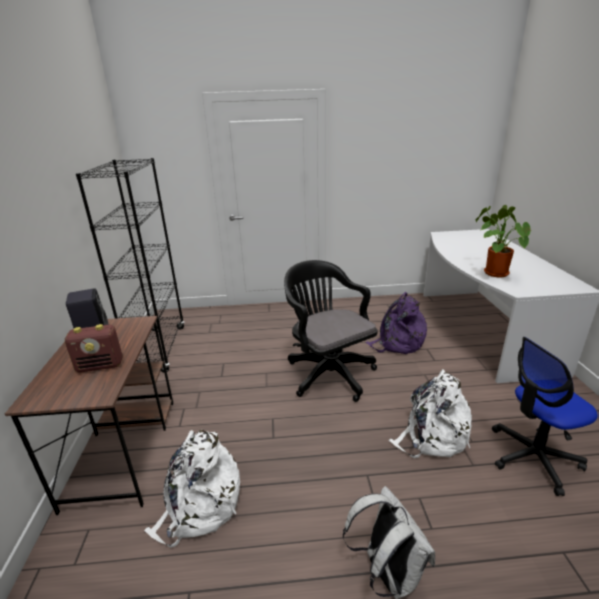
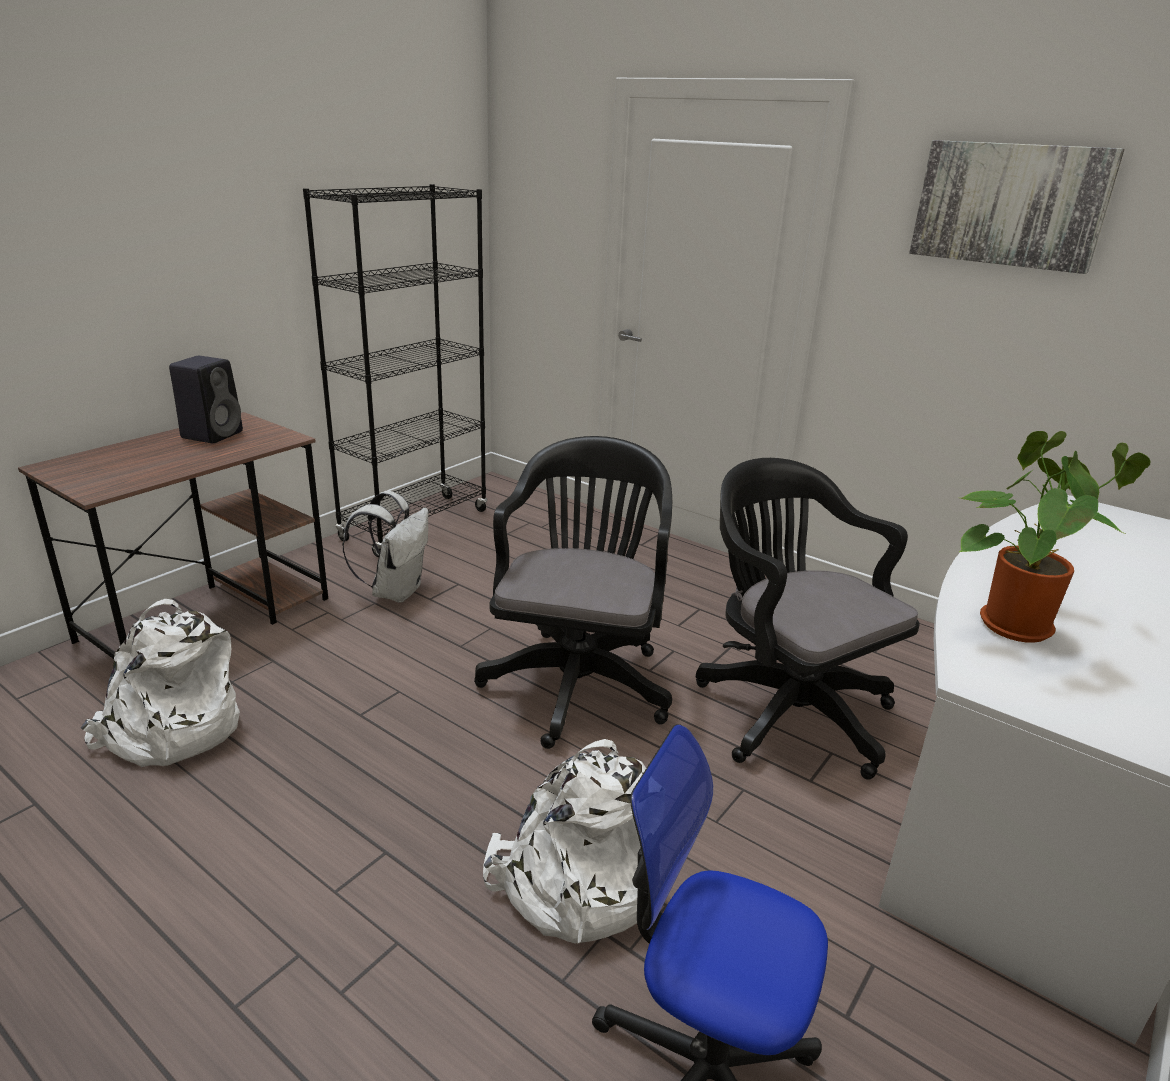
camera: 40 degrees right, 0 degrees up
(100, 366) = (156, 464): radio -> none
(387, 572) = (203, 979): white backpack -> white backpack (396, 591)
(394, 133) = (1009, 205): none -> picture
(397, 343) = (786, 709): purple backpack -> black office chair

